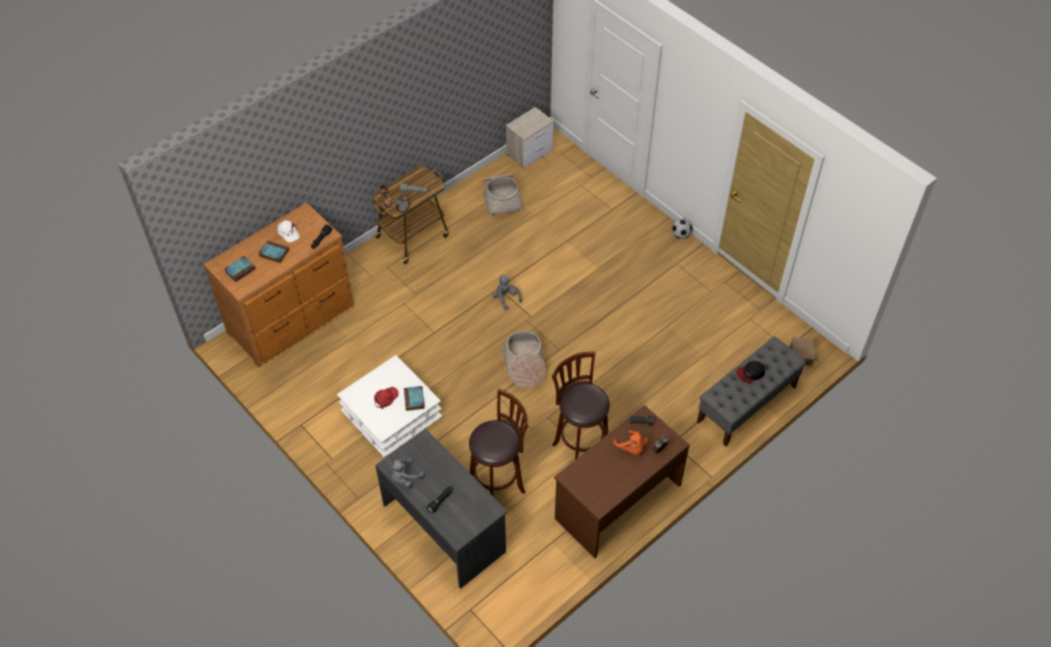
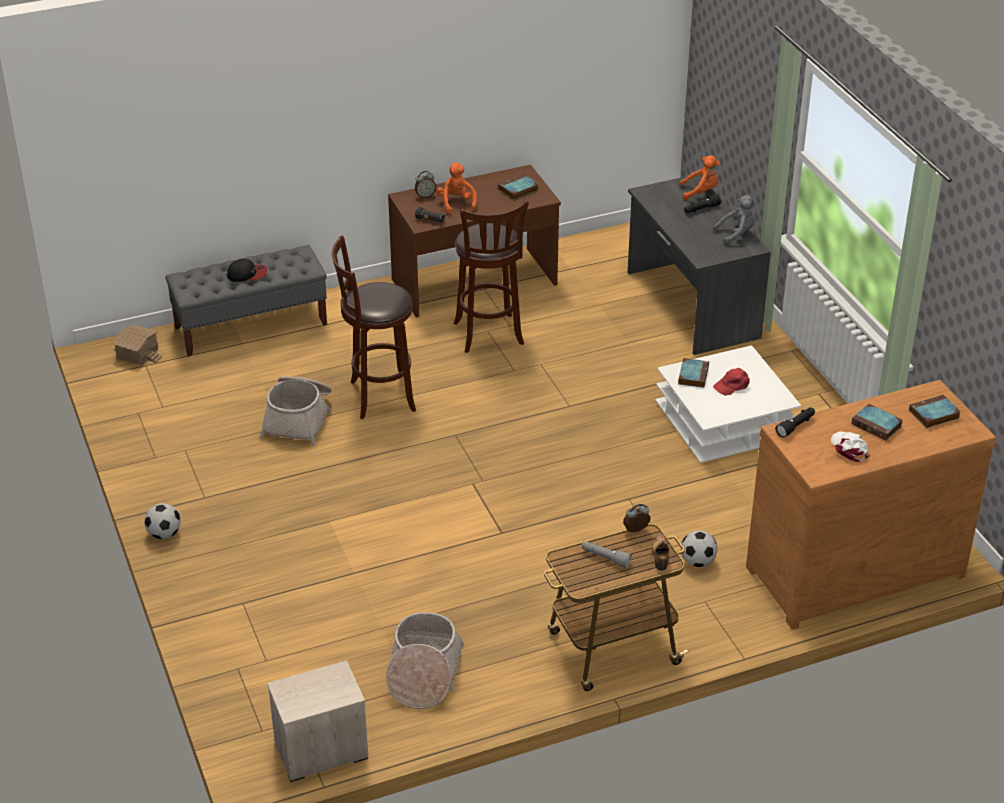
camera: 160 degrees left, 15 degrees down
(382, 300) = (697, 562): none -> football
(447, 524) = (700, 192): none -> orange plush toy
(499, 483) = (608, 325): brown stool -> brown stool (378, 397)
(506, 298) = (498, 516): grey plush toy -> none
(524, 365) = (514, 429): basket -> basket (299, 418)
(593, 480) = (518, 190): none -> book

